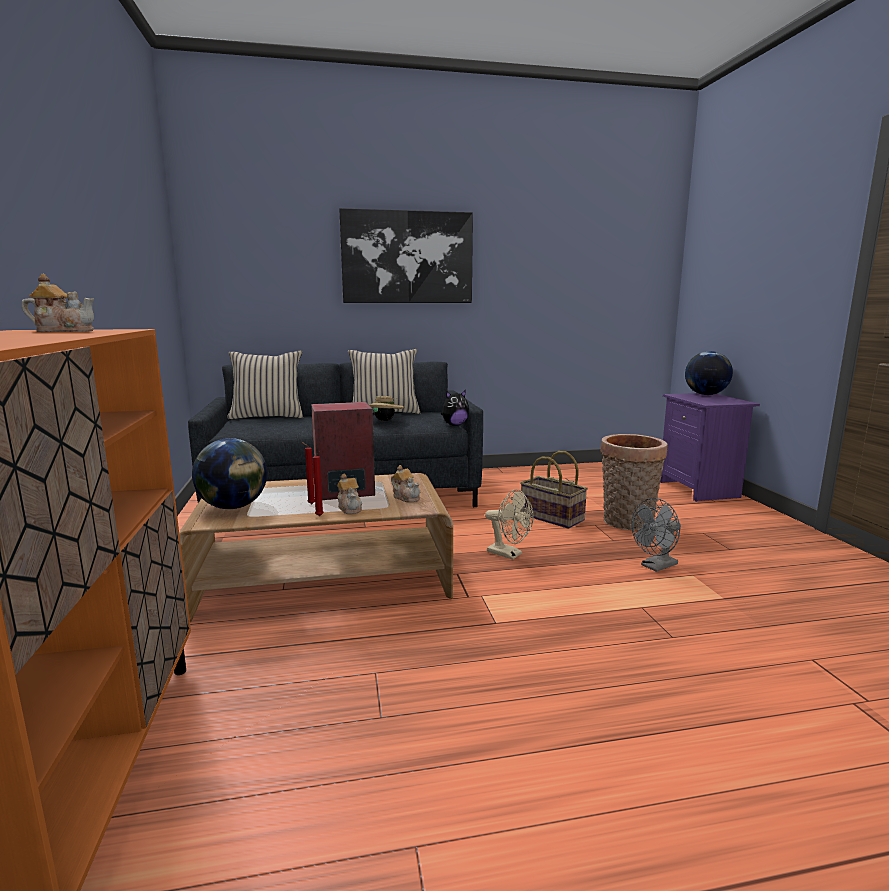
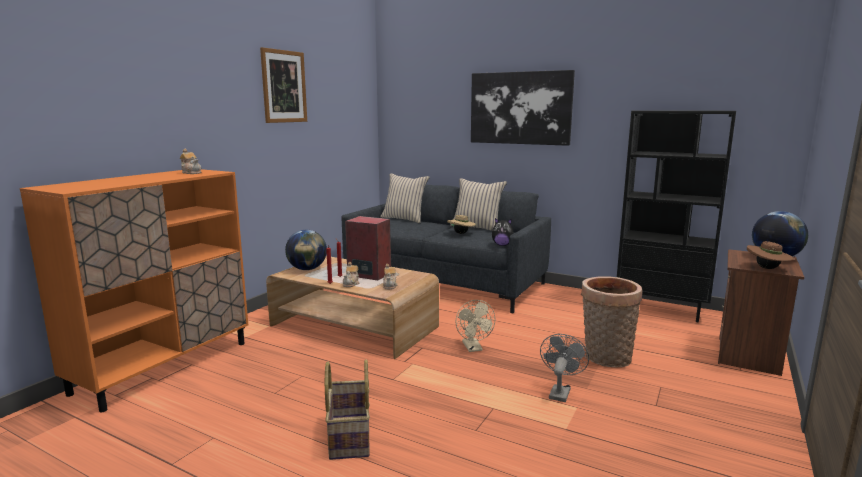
camera: 40 degrees right, 0 degrees up
(93, 187) = (284, 86): none -> picture
(551, 517) = (552, 336): basket -> basket (348, 436)
(583, 470) = (661, 310): none -> black bookcase
(655, 566) = (560, 392): grey fan -> grey fan turned 105 degrees clockwise
(700, 489) = (749, 356): purple nightstand -> brown nightstand
(727, 402) = (767, 268): none -> brown hat

